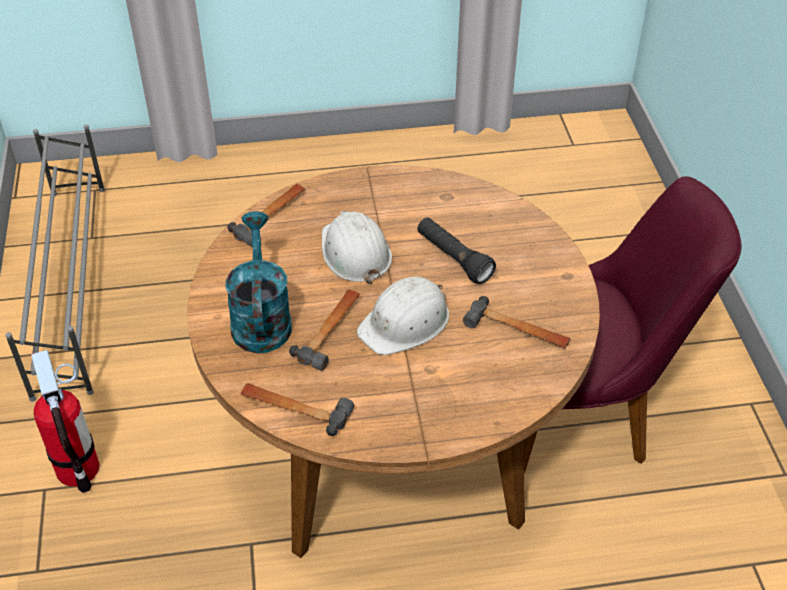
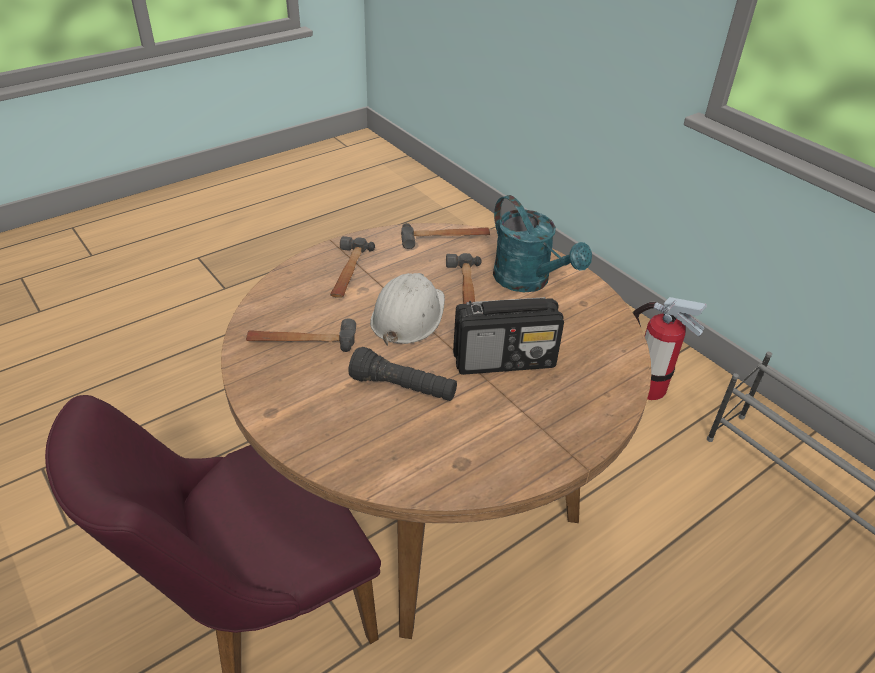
camera: 150 degrees right, 5 degrees down
(271, 216) = (620, 367): hammer -> hammer (348, 272)
(355, 252) = (505, 360): white hard hat -> radio

